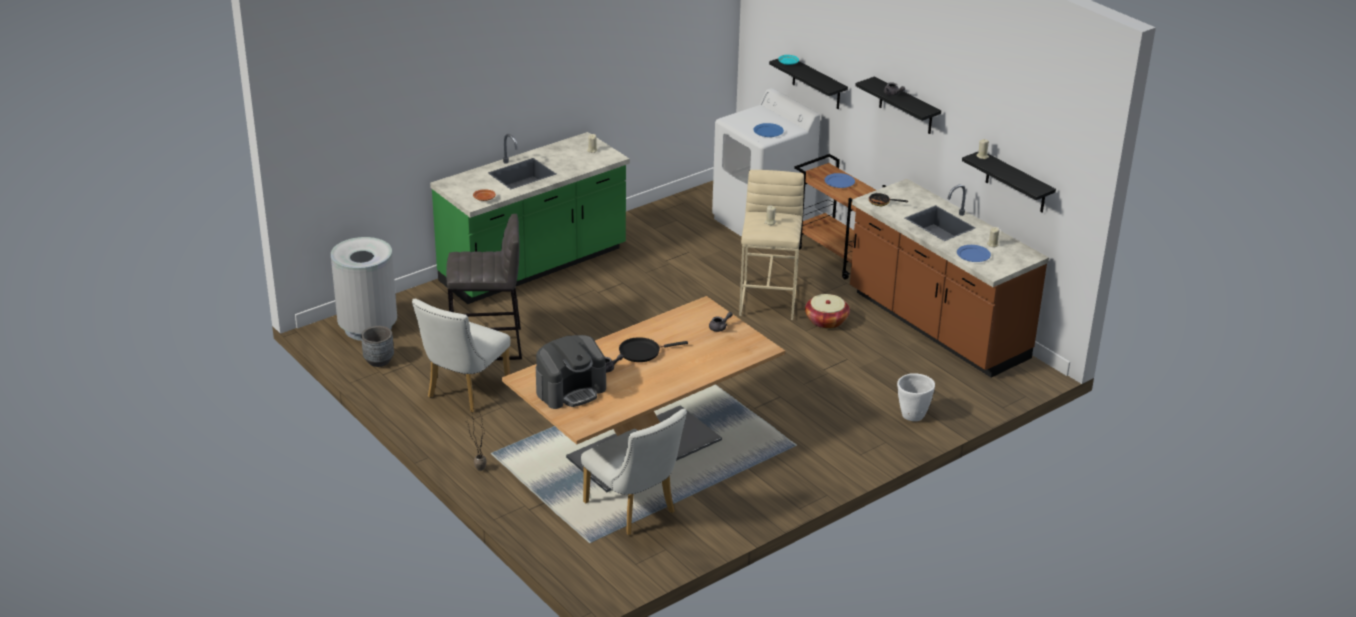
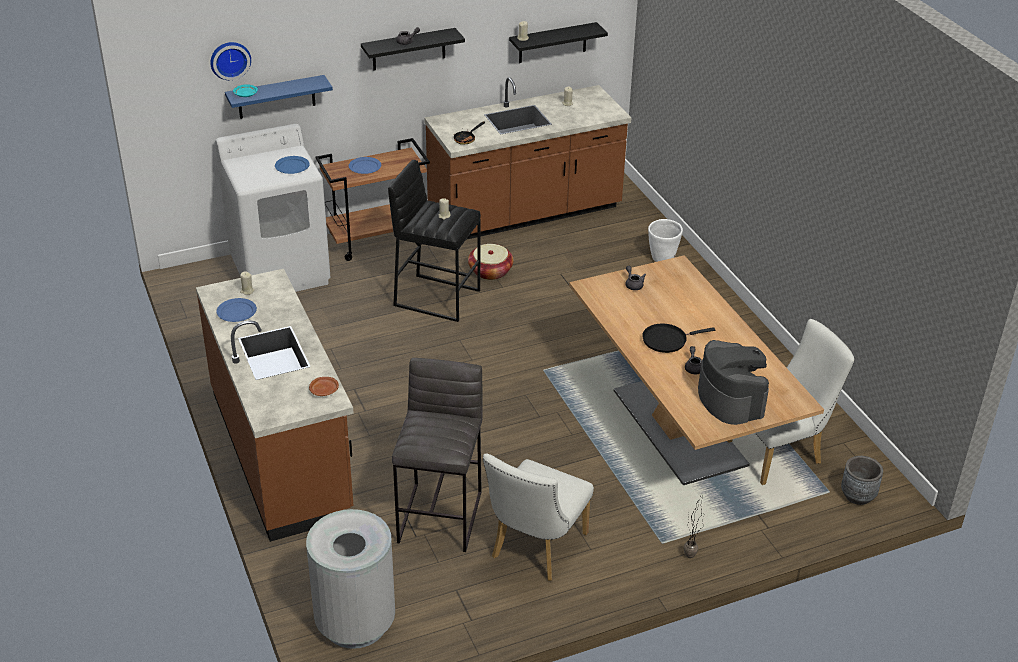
camera: 75 degrees left, 5 degrees up
(379, 361) = (439, 620): grey planter -> grey planter (858, 496)
(464, 392) = (535, 550): white chair -> white chair turned 75 degrees clockwise
(534, 267) = (282, 452): green counter -> brown counter
(642, 352) = (667, 340): black frying pan -> black frying pan turned 75 degrees clockwise
(769, 300) = (436, 297): beige stool -> black stool
(794, 31) = (230, 59): none -> wall clock
(816, 83) = (276, 97): black shelf -> blue shelf
(973, 255) = (583, 116): blue plate -> blue plate (237, 312)

